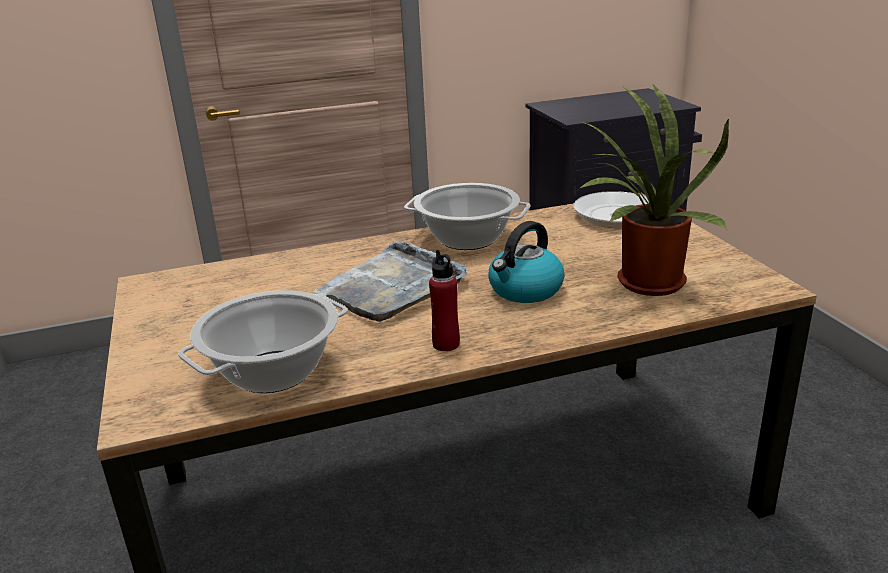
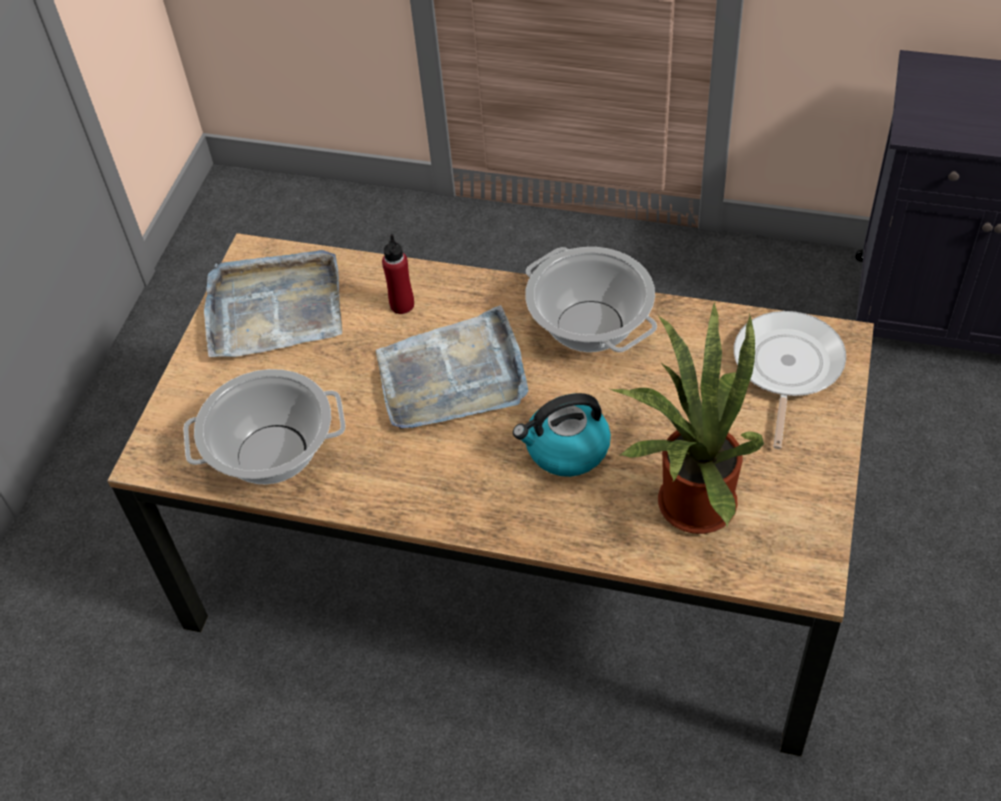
camera: 35 degrees right, 25 degrees up
(192, 300) = (274, 308): none -> grey tray
(446, 344) = (430, 493): red bottle -> red bottle (402, 305)

